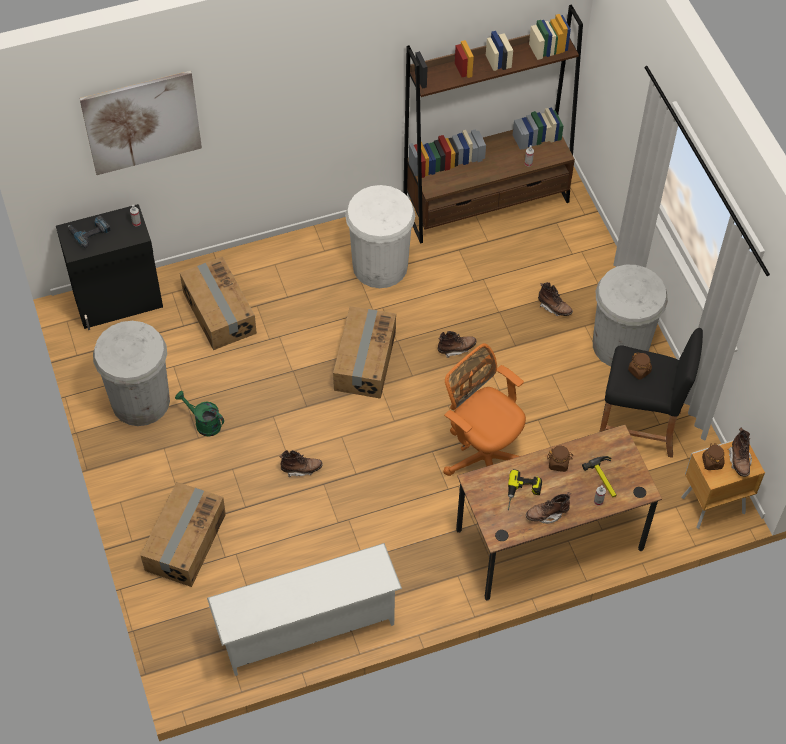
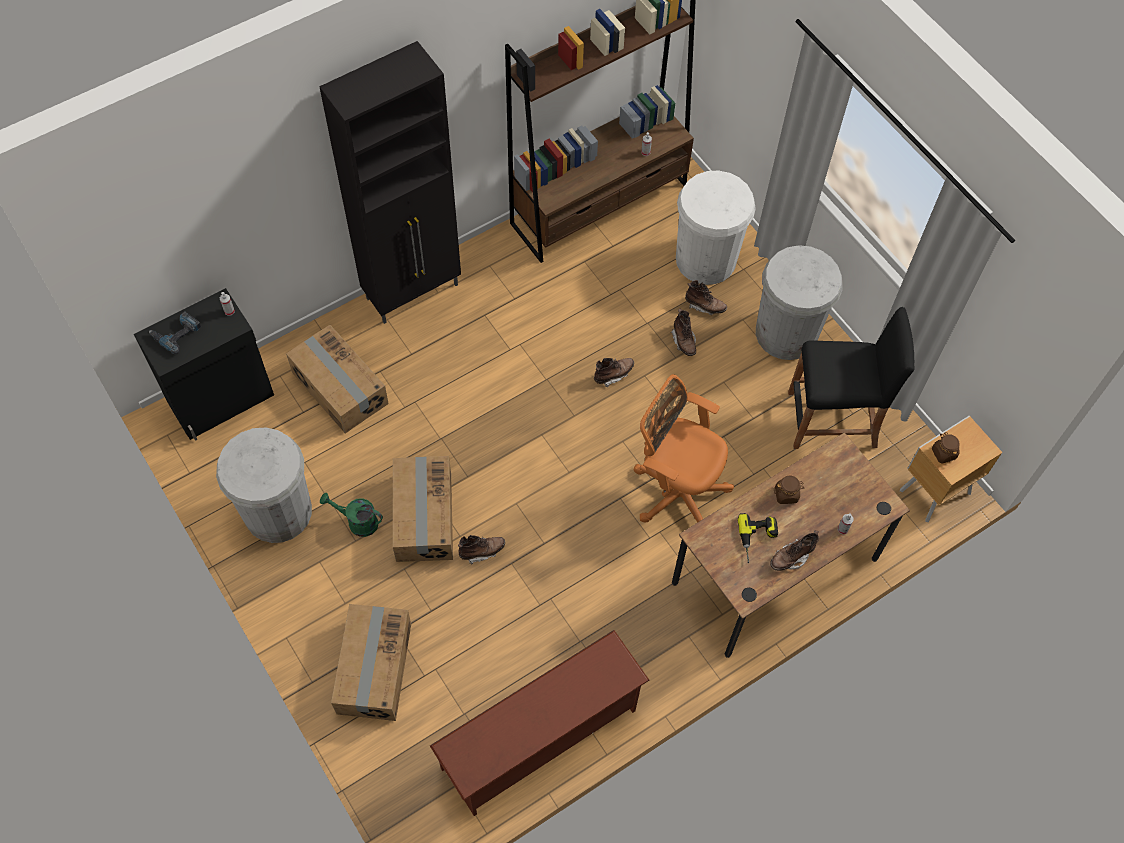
camera: 15 degrees left, 5 degrees up
(142, 122) = (215, 195): picture -> none
(304, 246) = (414, 291): none -> black cabinet
(307, 630) = (540, 740): white shoe rack -> brown shoe rack
(364, 361) = (517, 410): cardboard box -> cardboard box (423, 517)
(380, 266) = (504, 297): white trash can -> white trash can (706, 259)
(605, 479) = (842, 501): hammer -> none
(639, 371) = (838, 366): brown jar -> none
(739, 461) = (972, 445): brown boot -> brown boot (684, 341)

